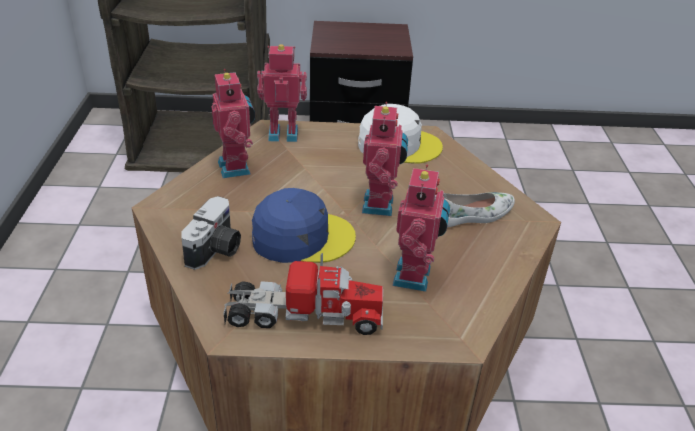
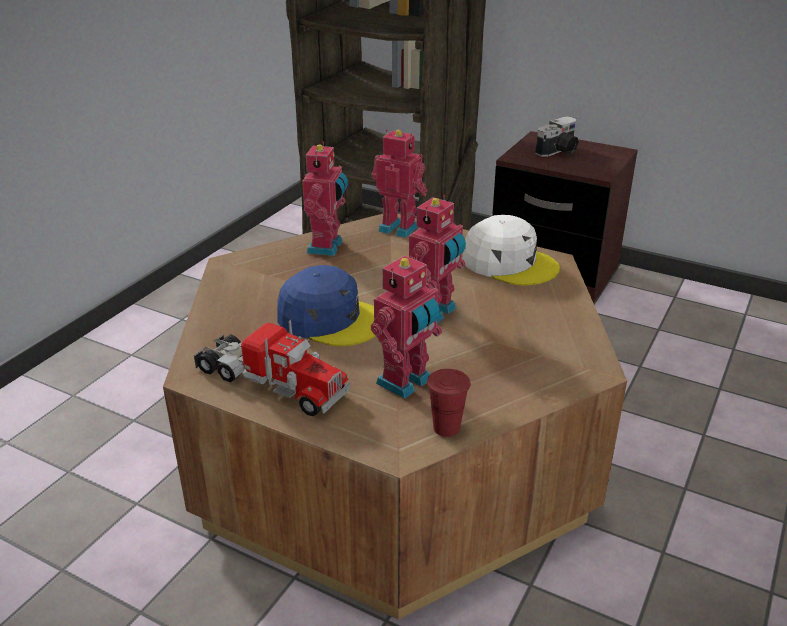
camera: 30 degrees right, 5 degrees down
(216, 250) = (245, 309): camera -> camera (559, 151)
(473, 216) = (525, 347): white shoe -> none
(478, 306) = (446, 428): none -> red cup

